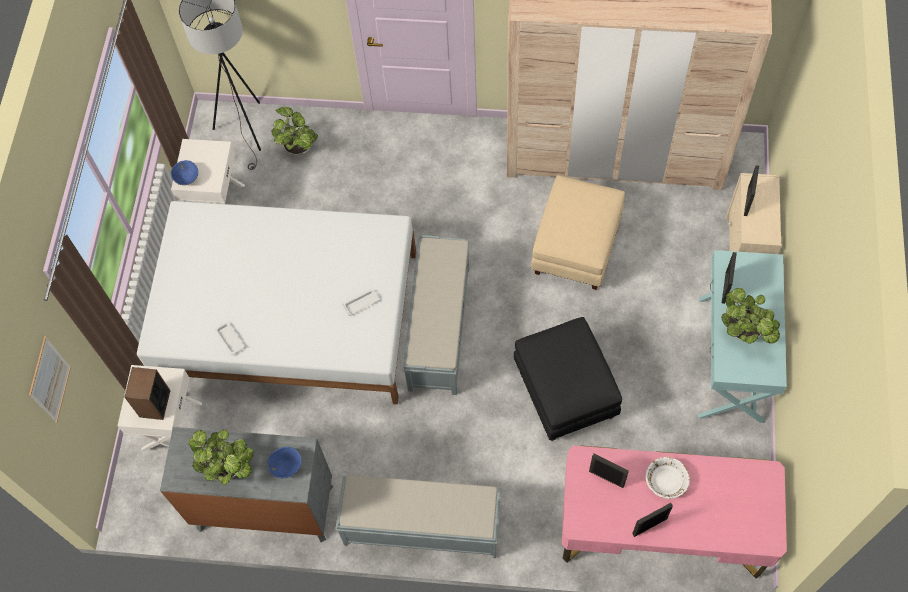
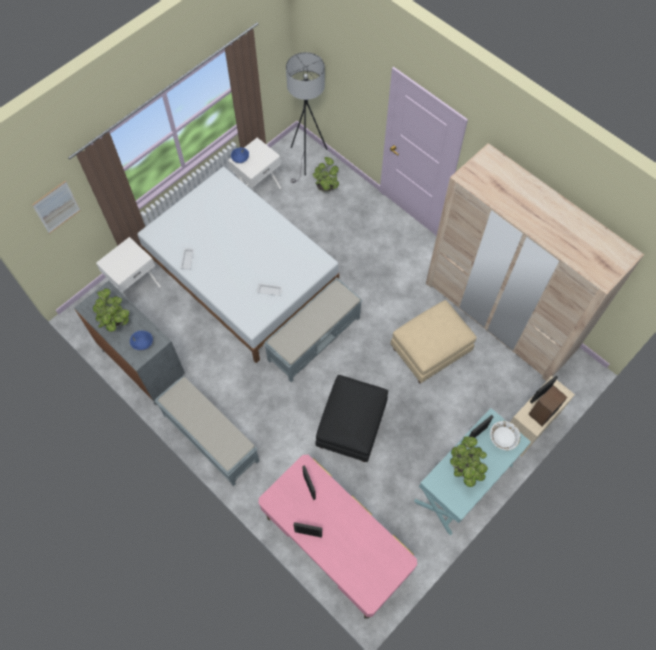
camera: 35 degrees right, 0 degrees up
(154, 404) = (122, 265): speaker -> speaker (542, 412)
(666, 481) = (341, 516): white bowl -> white bowl (503, 438)

